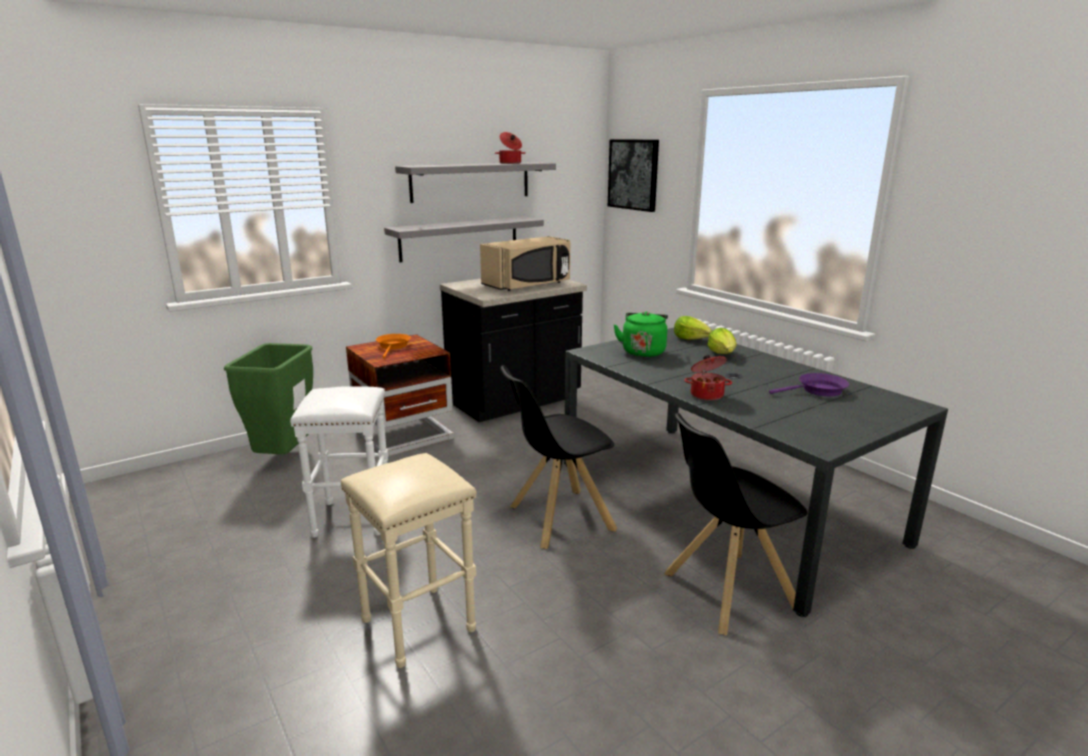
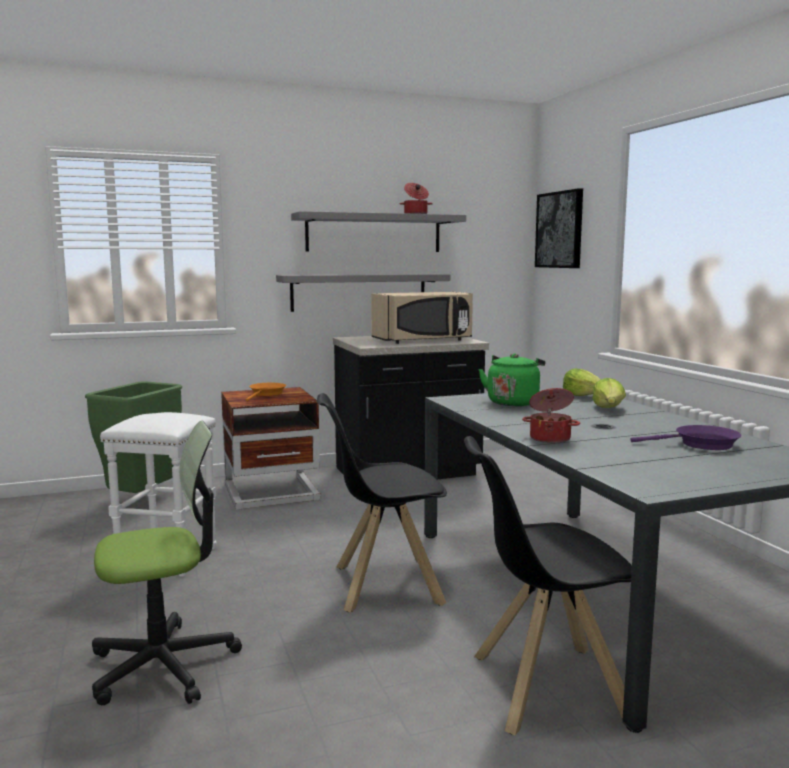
camera: 15 degrees right, 10 degrees down
(421, 625) = (163, 665): beige stool -> office chair

